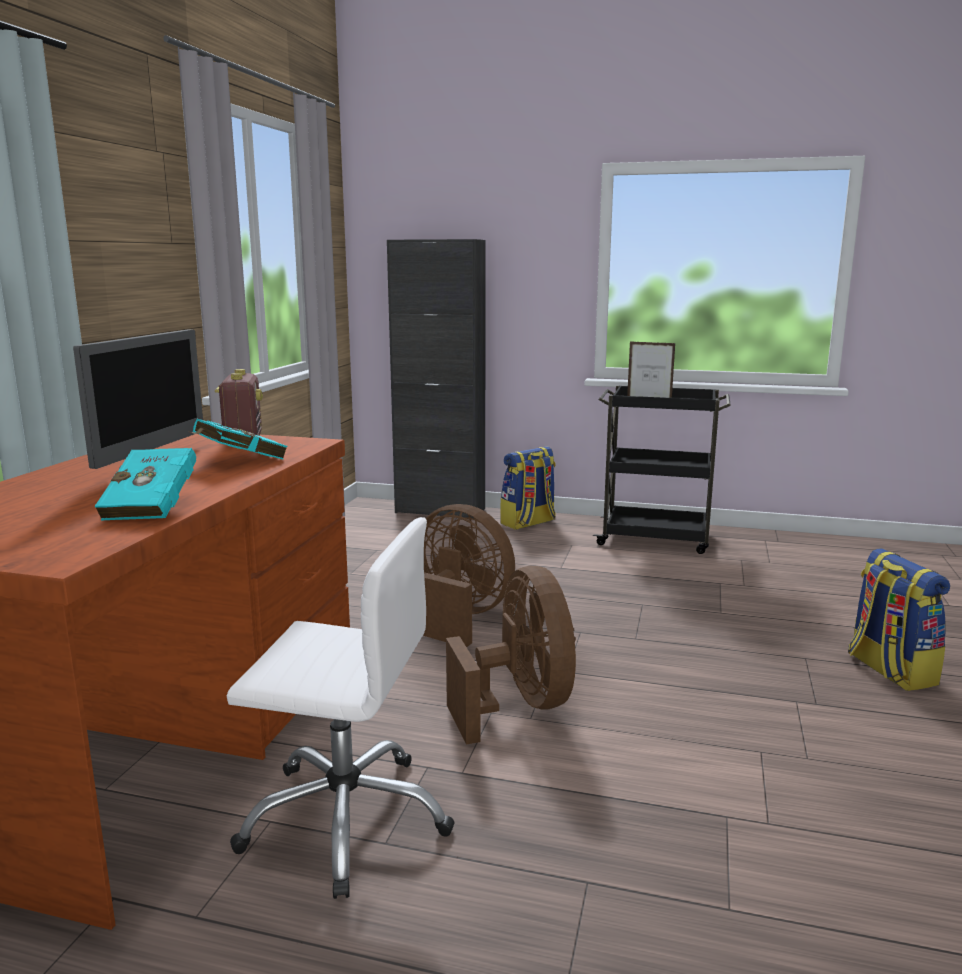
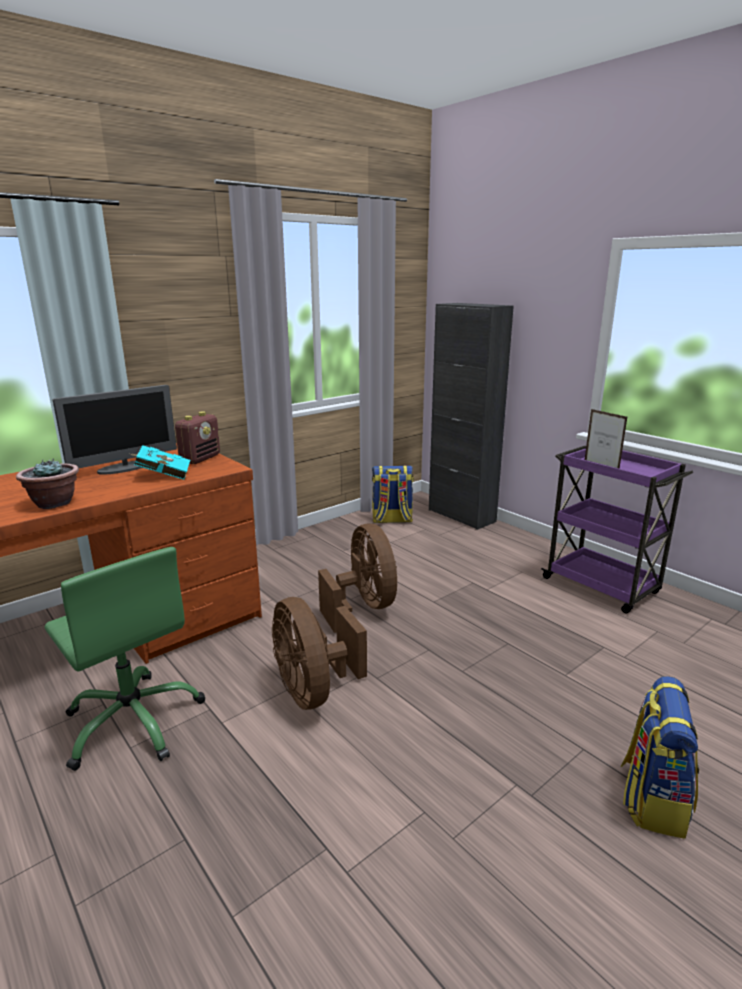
camera: 35 degrees right, 5 degrees up
(155, 507) = (54, 503): turquoise book -> potted plant
(346, 818) = (134, 721): white office chair -> green office chair
(520, 705) = (314, 690): brown fan -> brown fan turned 135 degrees clockwise
(528, 523) = (513, 543): backpack -> backpack (391, 520)
(656, 539) = (602, 586): black cart -> purple cart

